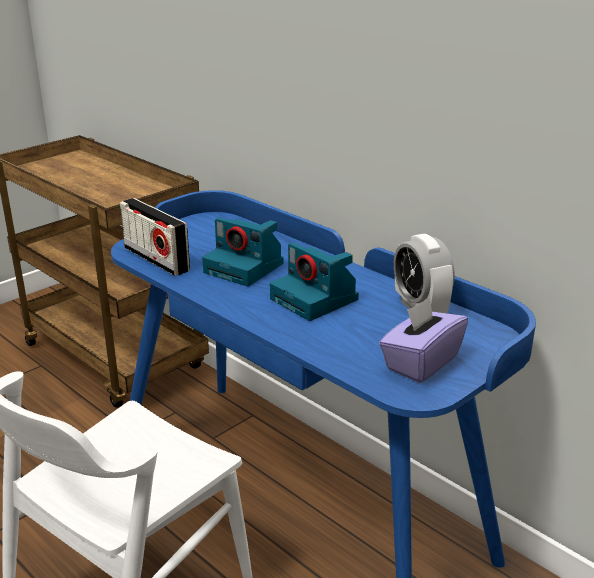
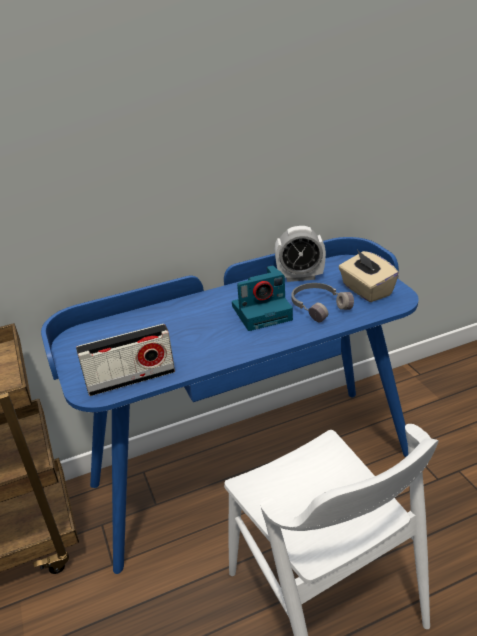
camera: 65 degrees left, 5 degrees up
(245, 268) = (188, 334): camera -> none
(353, 333) = (319, 306): none -> grey headphones
(421, 362) = (366, 290): purple tissue box -> beige tissue box

